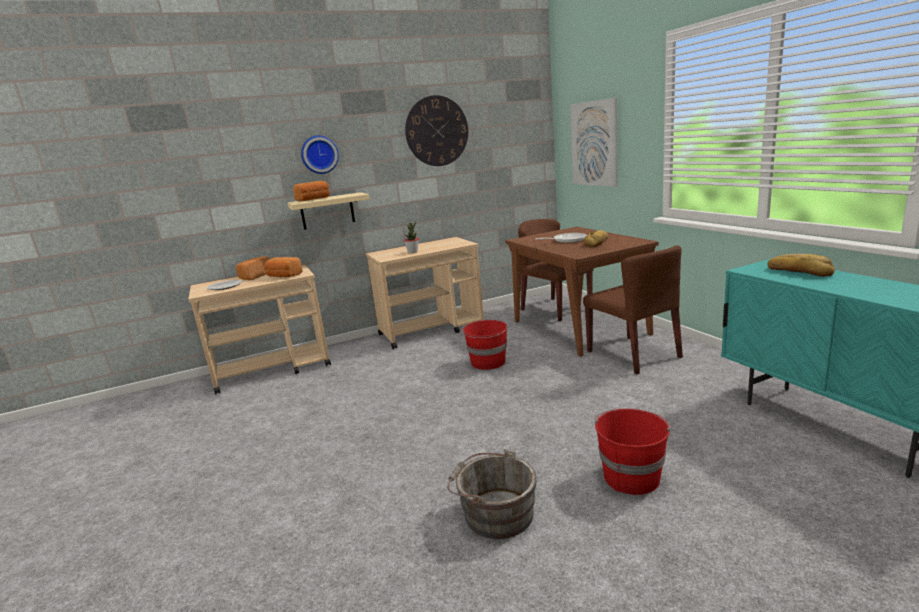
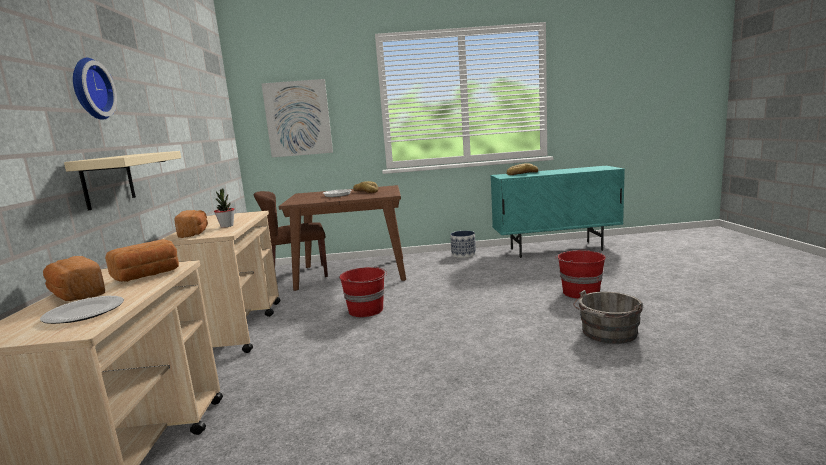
camera: 70 degrees left, 5 degrees down
(314, 199) = (116, 156): bread -> bread (194, 233)
(437, 131) = (176, 88): wall clock -> none
(633, 354) = (425, 267): brown chair -> none
(712, 363) = (463, 254): none -> planter

